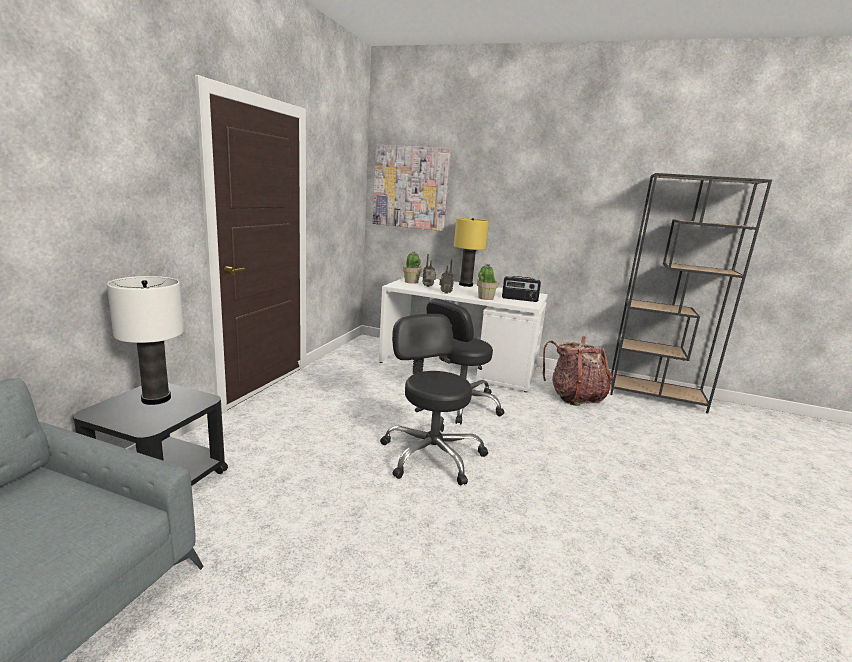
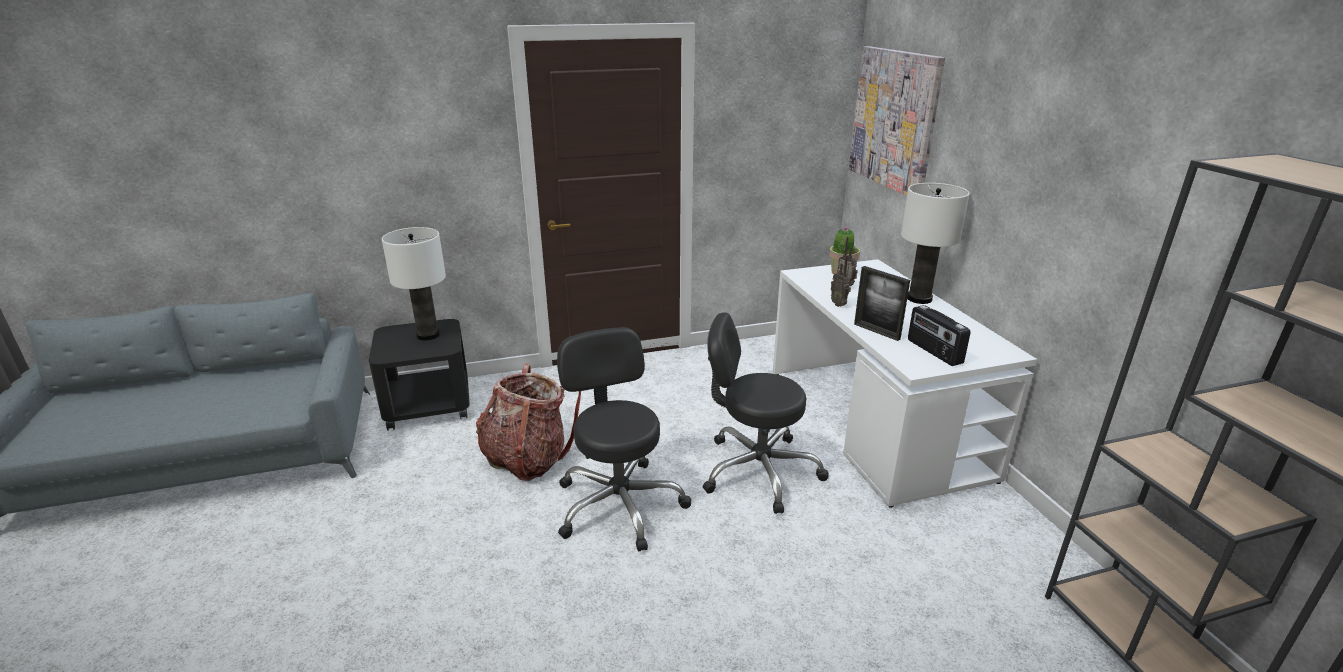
camera: 55 degrees right, 10 degrees up
(429, 452) = (618, 501): black office chair -> black office chair turned 45 degrees counterclockwise
(466, 285) = (919, 299): yellow table lamp -> white table lamp
(485, 298) = (876, 331): potted plant -> picture frame
(574, 396) = (959, 558): backpack -> backpack (528, 458)

